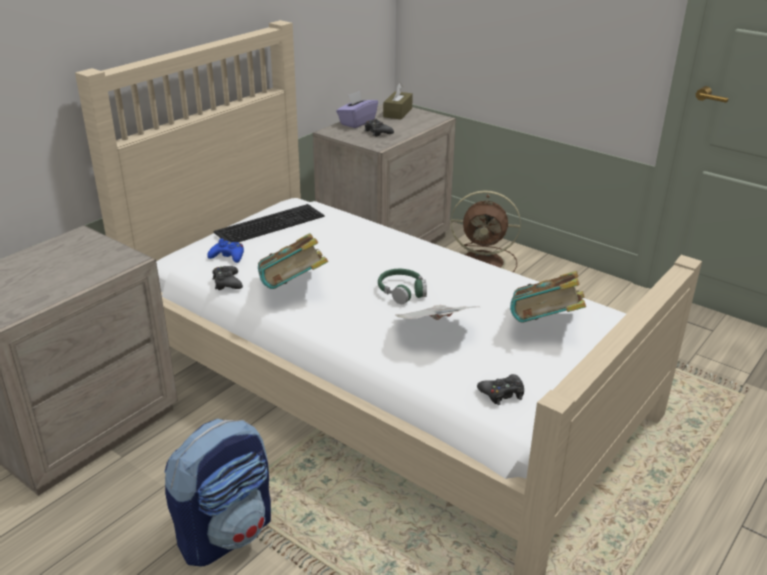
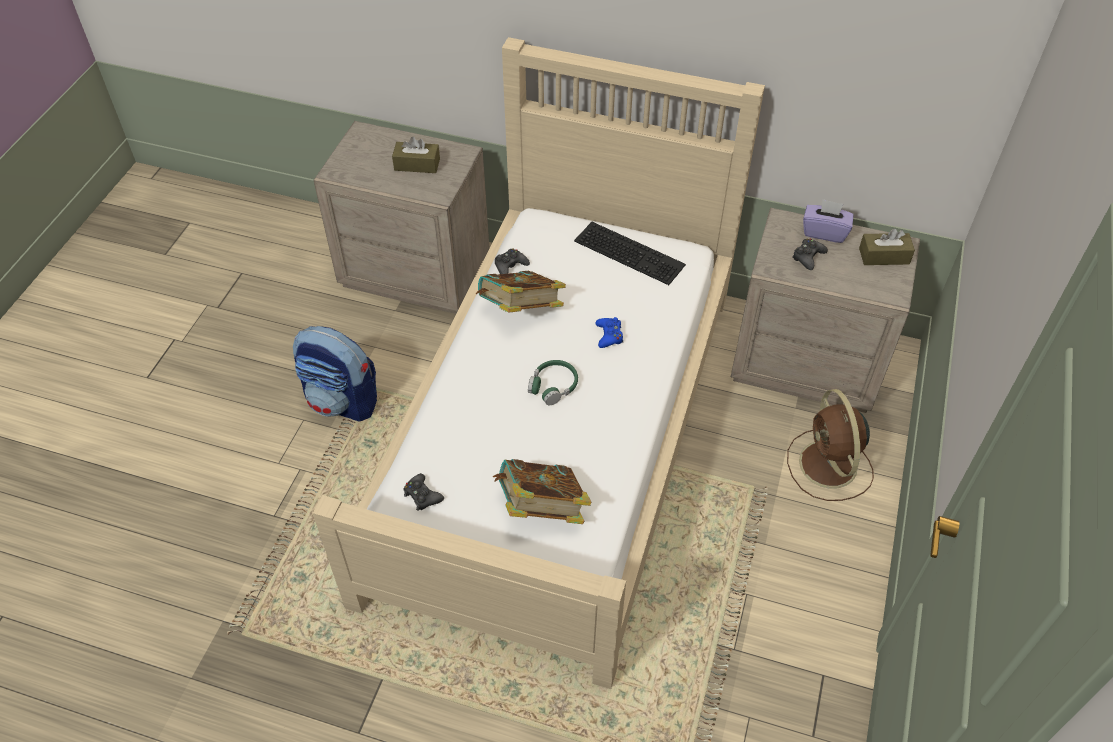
camera: 70 degrees right, 20 degrees up
(60, 263) = (417, 164): none -> brown tissue box
(228, 256) = (554, 249): blue game controller -> blue game controller (609, 336)
(435, 331) = (497, 427): newspaper -> none

